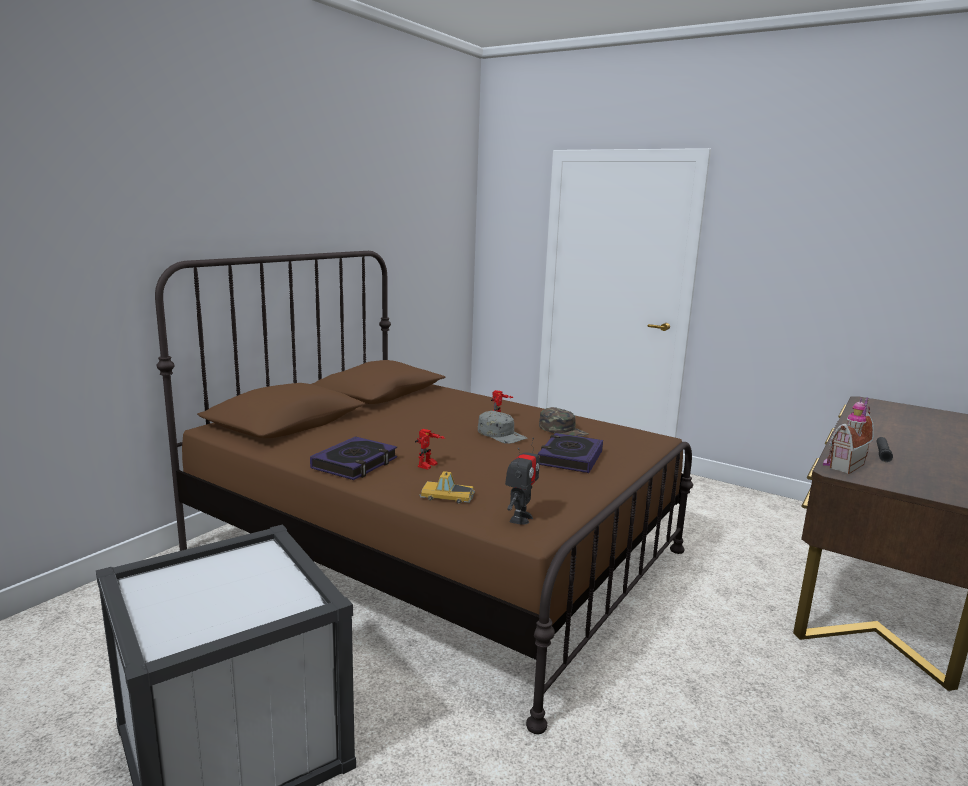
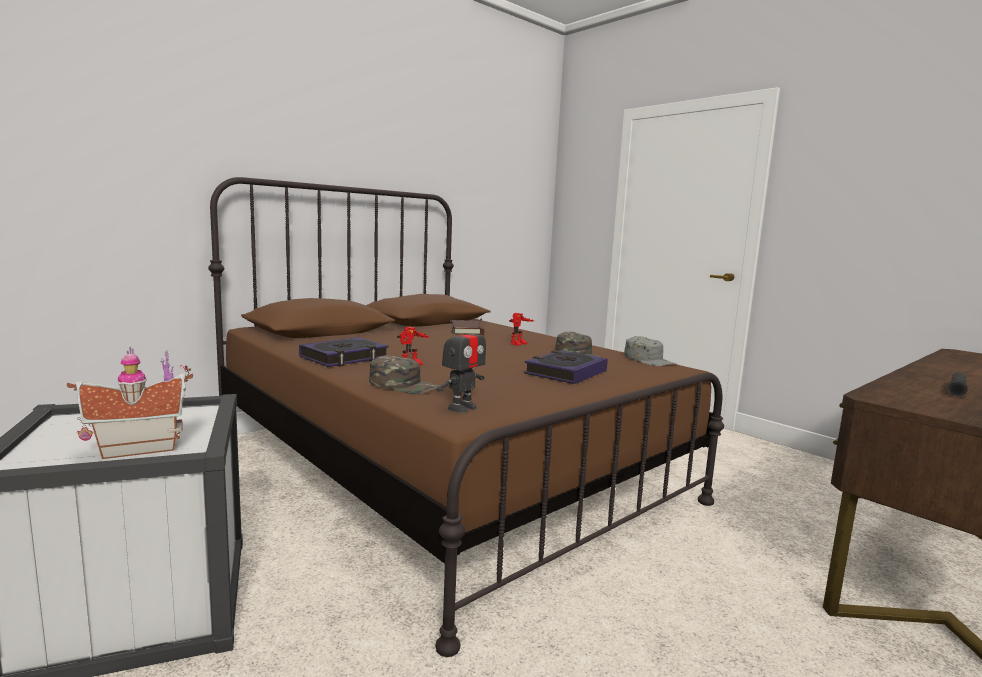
camera: 15 degrees right, 5 degrees down
(435, 405) = (467, 331): none -> brown book
(446, 496) = (404, 385): toy car -> green cap
(502, 435) = (511, 352): grey cap -> grey cap (649, 360)
(842, 465) = (889, 393): toy house -> toy house (138, 447)

